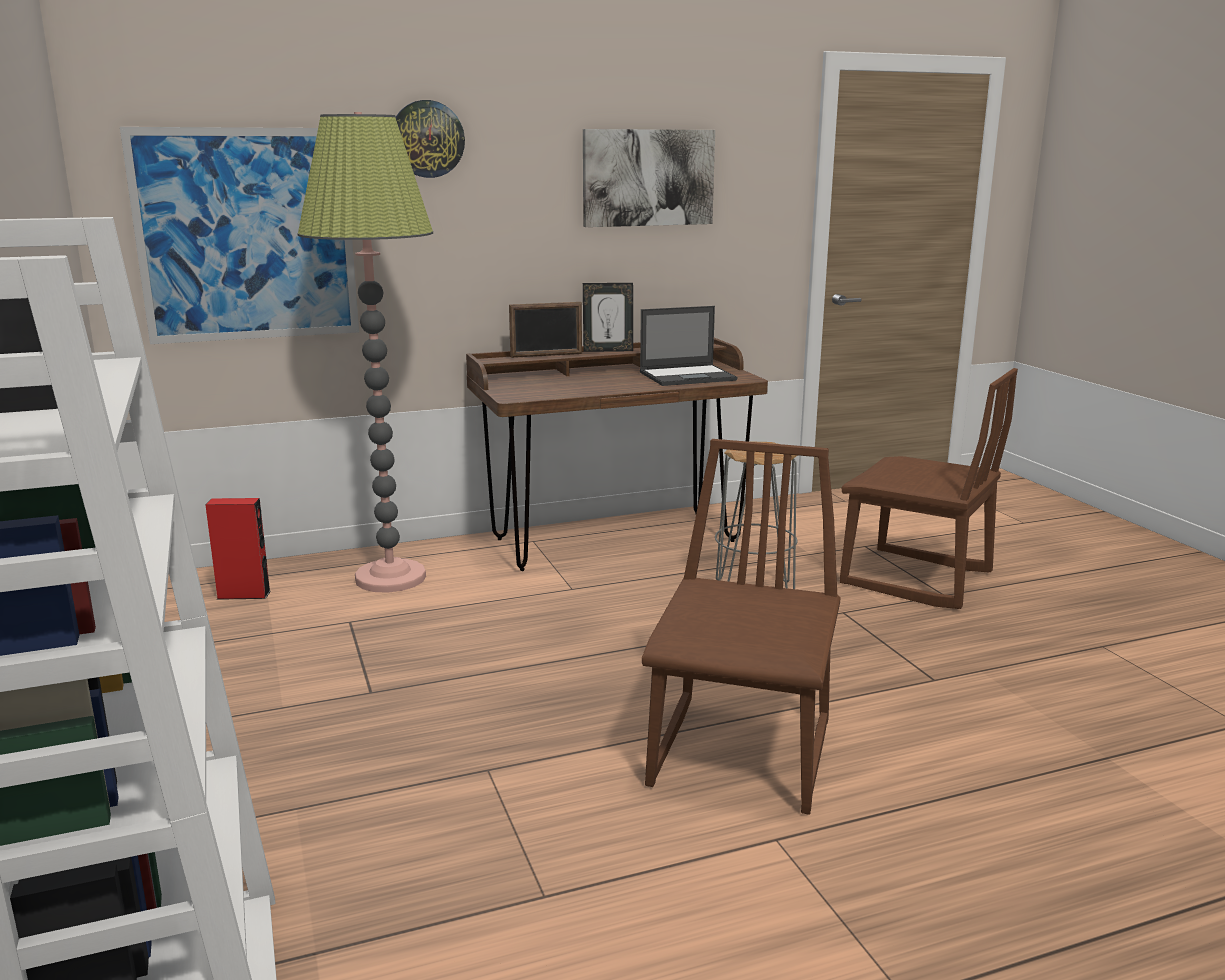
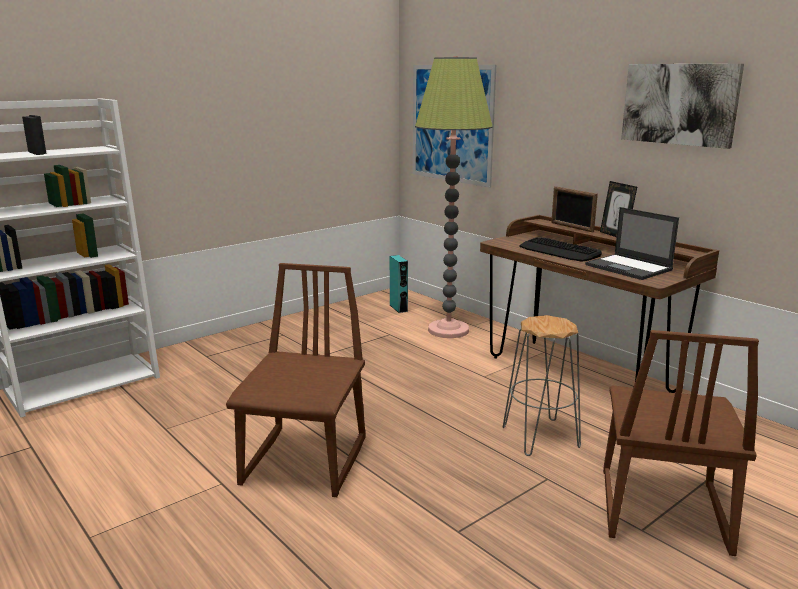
camera: 70 degrees right, 0 degrees up
(244, 595) = (398, 308): red speaker -> turquoise speaker
(427, 139) = (535, 71): wall clock -> none
(591, 384) = (559, 251): none -> keyboard
(743, 755) = (306, 462): brown chair -> brown chair turned 75 degrees counterclockwise

